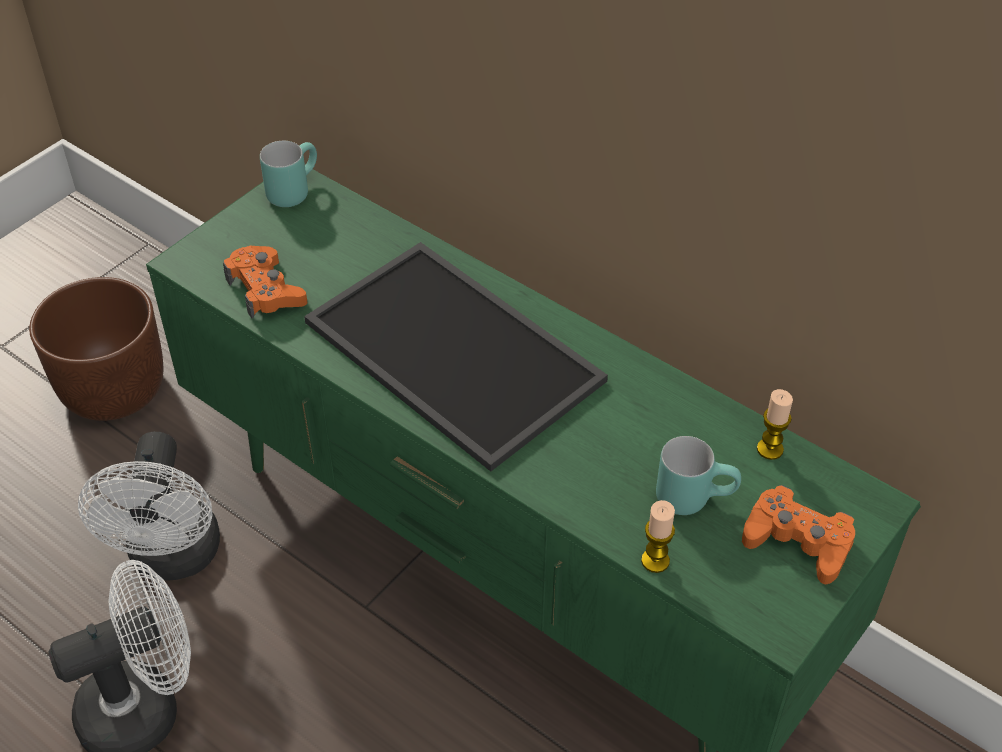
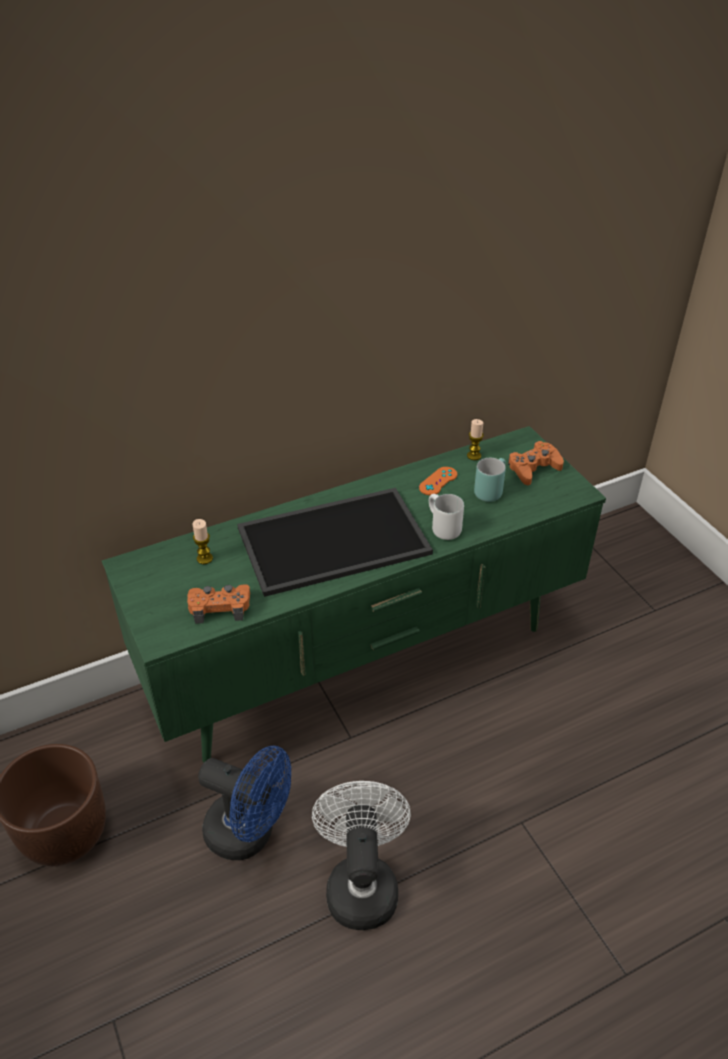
camera: 65 degrees left, 5 degrees down
(173, 558) = (250, 833): white fan -> blue fan
(292, 189) = (132, 569): turquoise mug -> none
(557, 462) = (440, 528): none -> white mug
(655, 561) = (522, 516): candle -> candle (204, 558)
(669, 424) = (438, 481): none -> orange game controller

